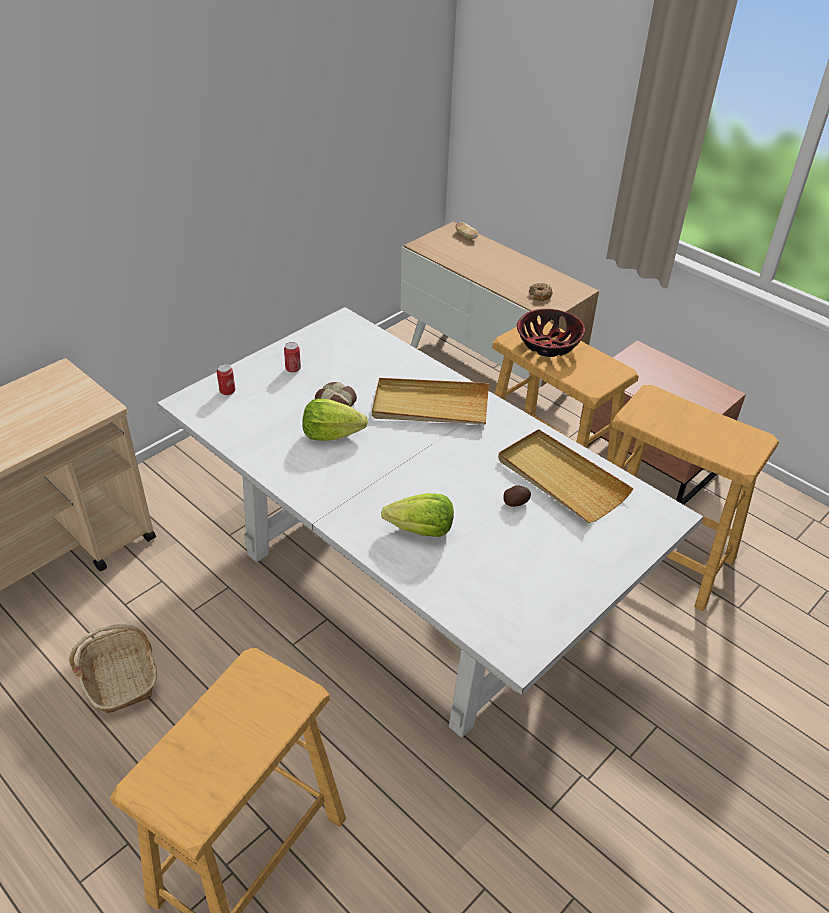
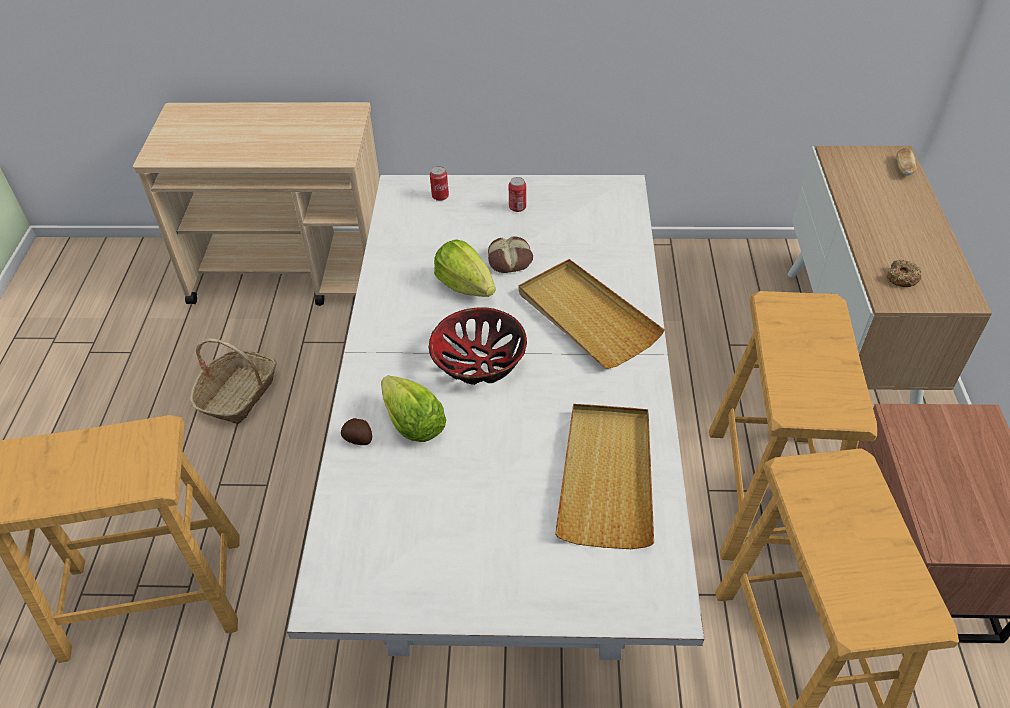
camera: 50 degrees right, 5 degrees up
(516, 503) = (528, 465): potato -> potato (359, 439)
(548, 345) = (806, 334): bowl -> bowl (478, 362)

